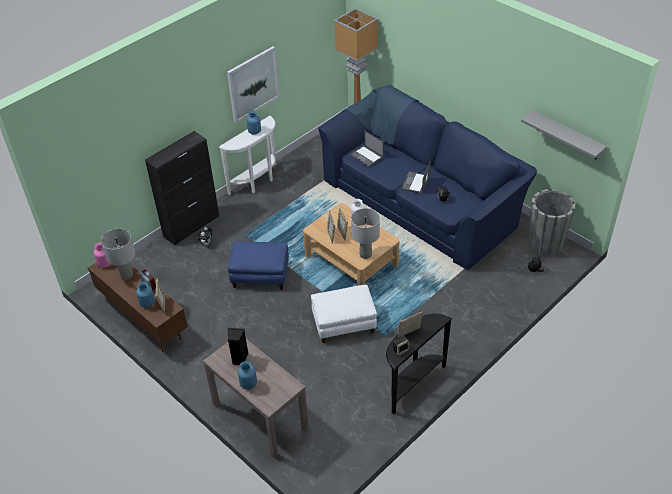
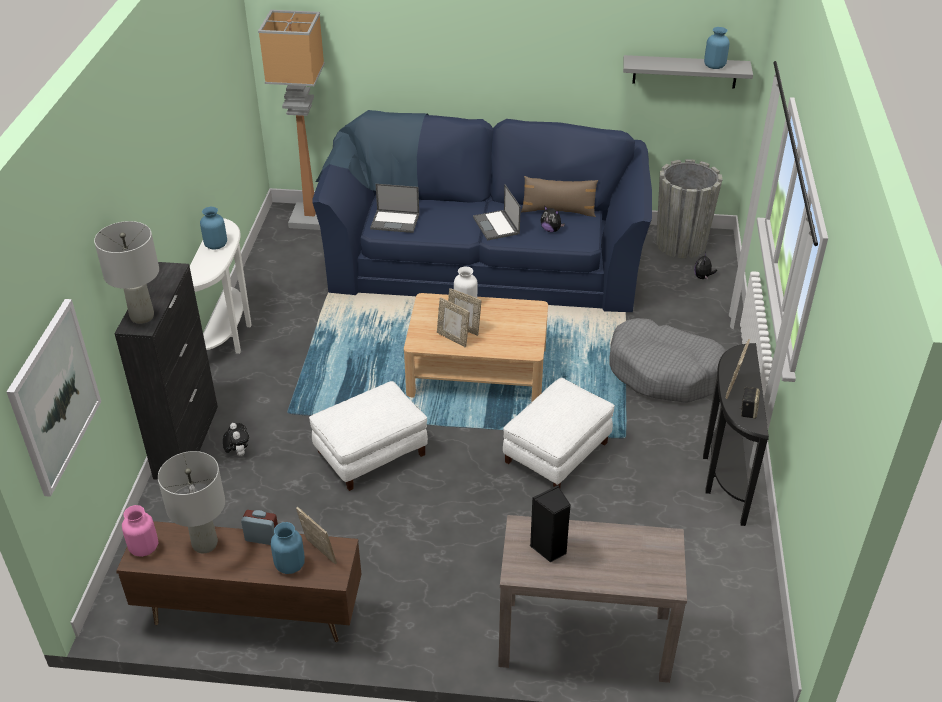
camera: 40 degrees left, 5 degrees down
(248, 384) = (605, 574): blue vase -> blue vase (714, 66)
(253, 84) = (192, 162): picture -> picture (54, 396)
(260, 275) = (371, 452): blue ottoman -> white ottoman
(365, 254) = (525, 339): grey table lamp -> grey table lamp (142, 317)
(447, 313) = (665, 372): none -> grey dog bed
(460, 190) = (558, 211): none -> brown pillow

